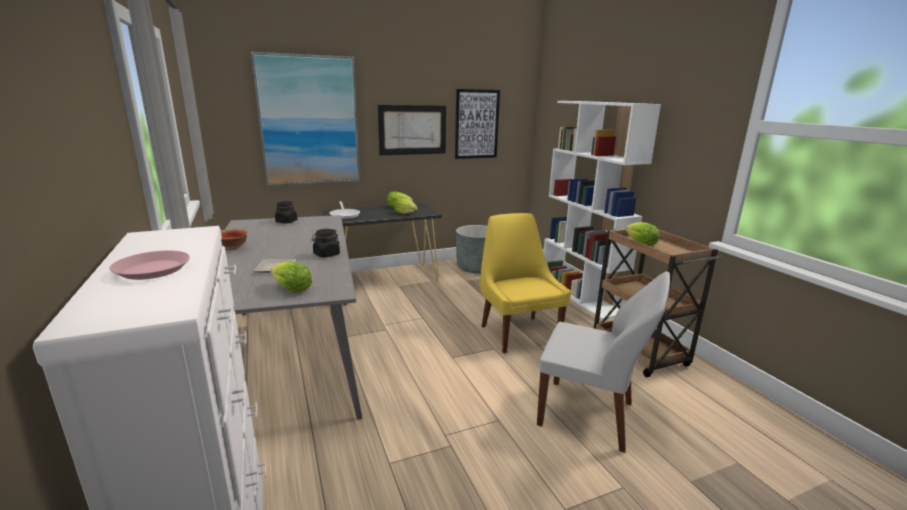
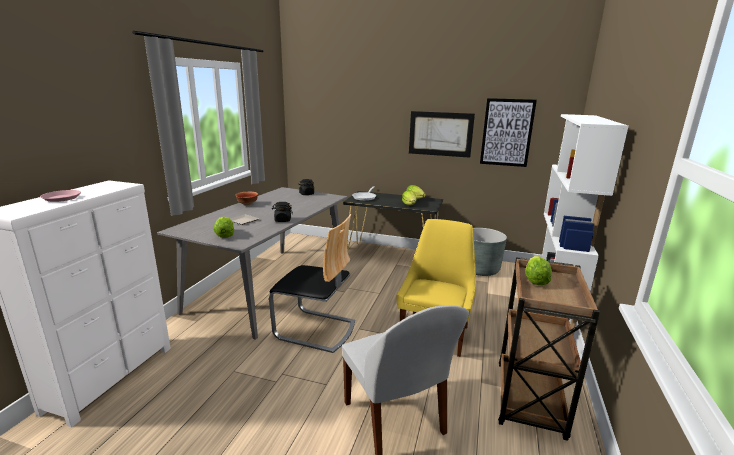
camera: 40 degrees right, 0 degrees up
(309, 121) = (357, 122): picture -> none
(413, 377) = (315, 330): none -> chair

